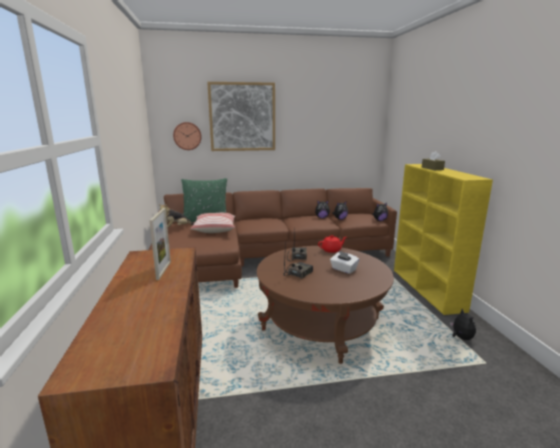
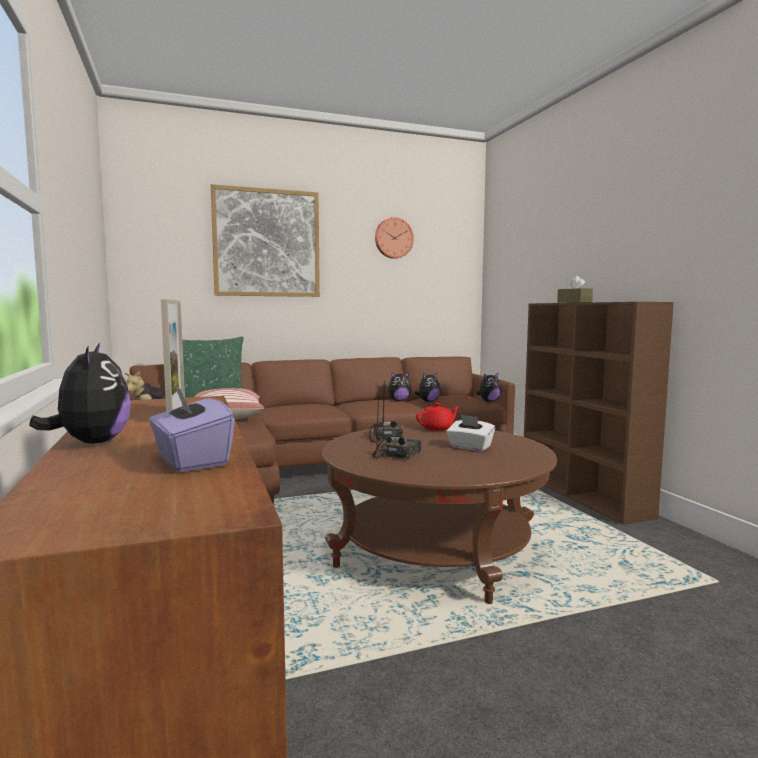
camera: 10 degrees left, 10 degrees down
(154, 320) = (190, 460): none -> purple tissue box
(187, 136) = (174, 270): wall clock -> wall clock (393, 238)
(427, 289) = (583, 495): yellow bookcase -> brown bookcase
(461, 338) = (663, 552): plush toy -> plush toy (91, 443)

